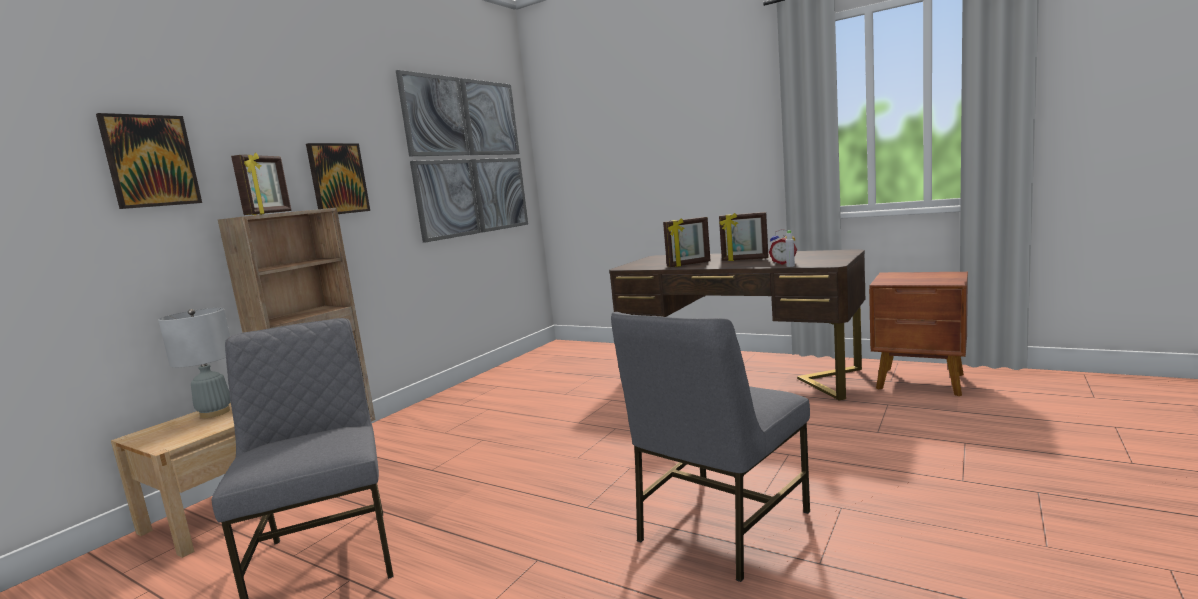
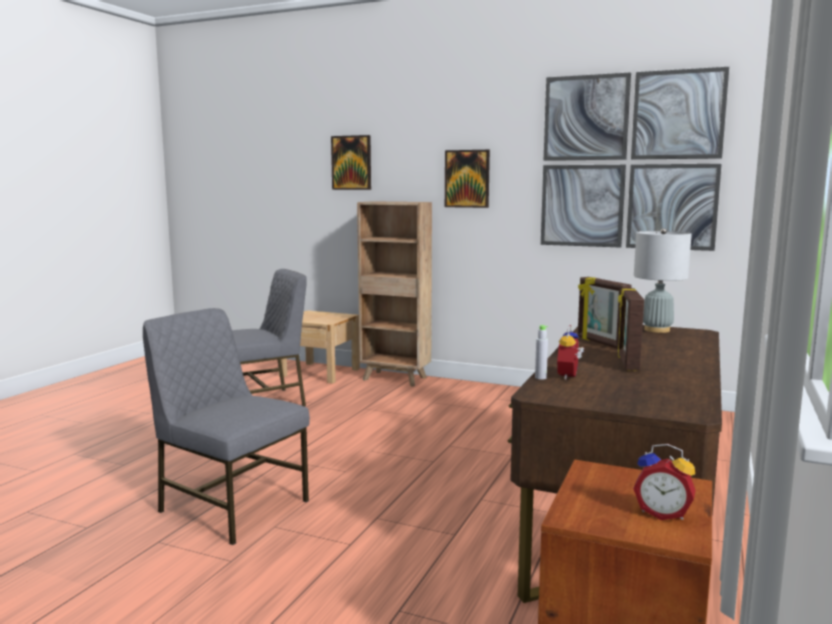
camera: 80 degrees right, 0 degrees up
(215, 413) = (336, 316): grey table lamp -> grey table lamp (657, 330)
(269, 213) = (389, 201): picture frame -> none
(930, 275) = (662, 513): none -> alarm clock

